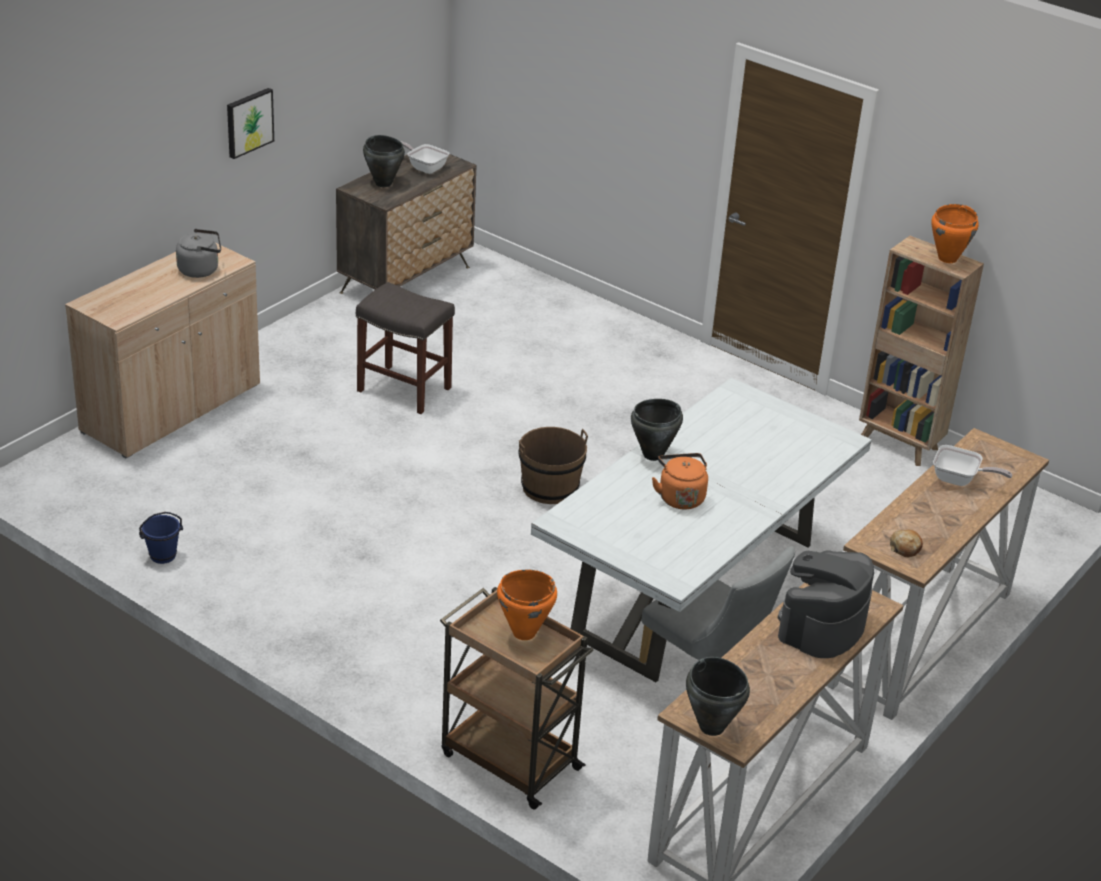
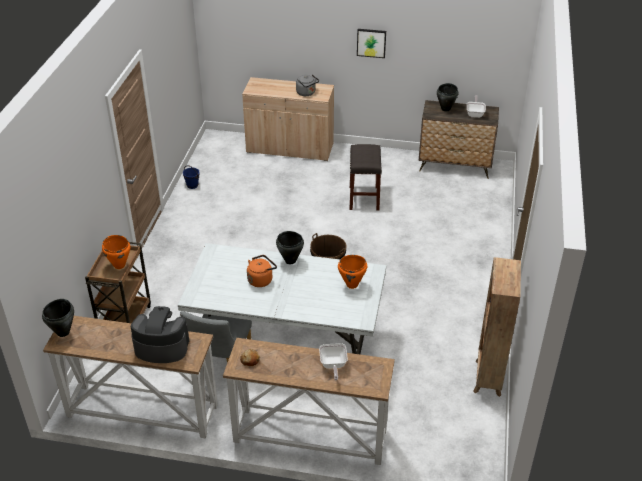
camera: 65 degrees right, 5 degrees up
(948, 258) = (508, 281): orange cooking pot -> orange cooking pot (352, 285)

